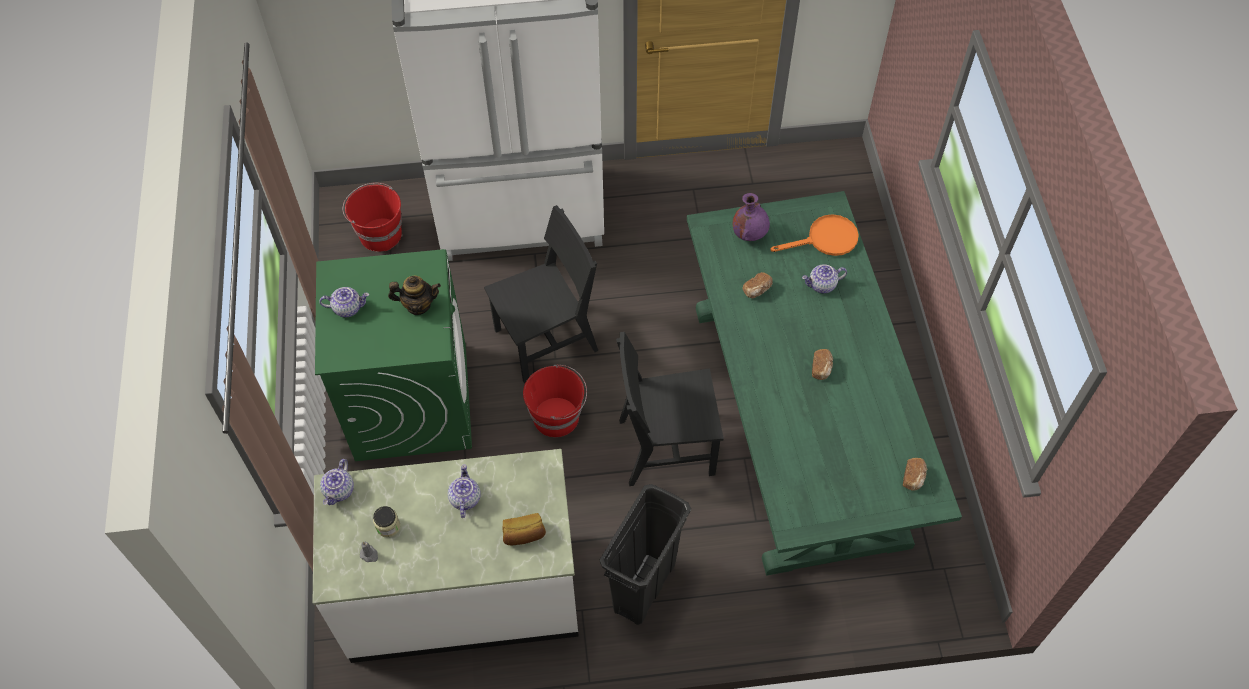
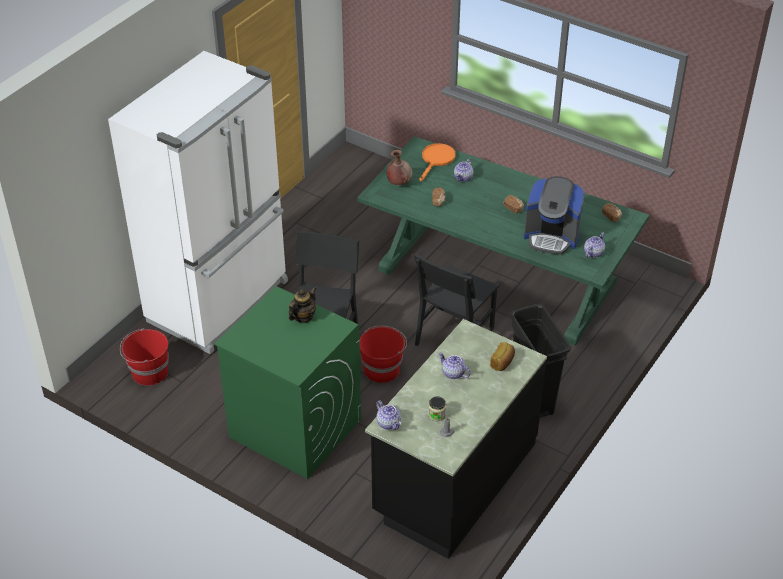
camera: 50 degrees left, 15 degrees down
(348, 308) = (267, 347): teapot -> teapot (593, 253)
(462, 592) = (454, 479): white counter -> black counter
(749, 233) = (399, 182): purple vase -> brown vase
(811, 440) = (551, 237): none -> coffee machine

